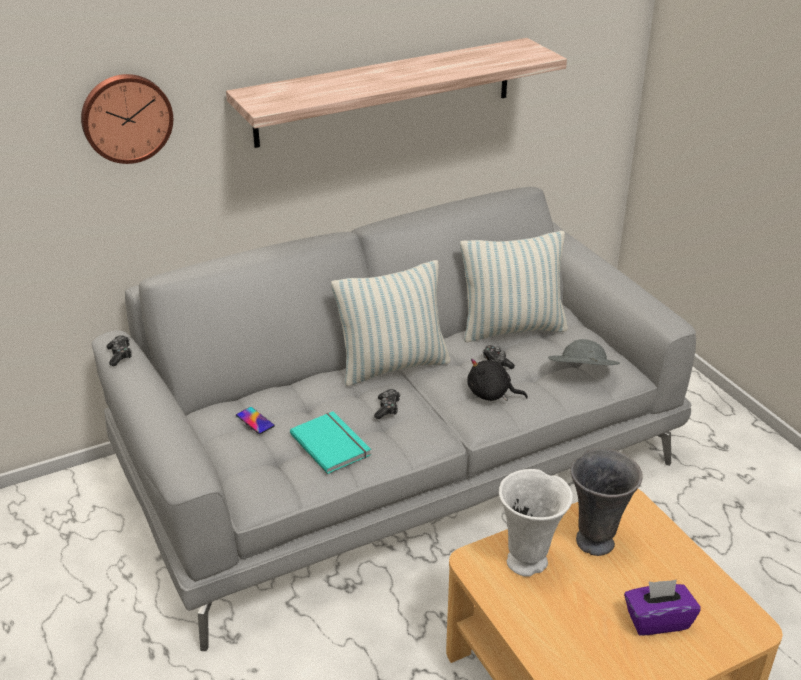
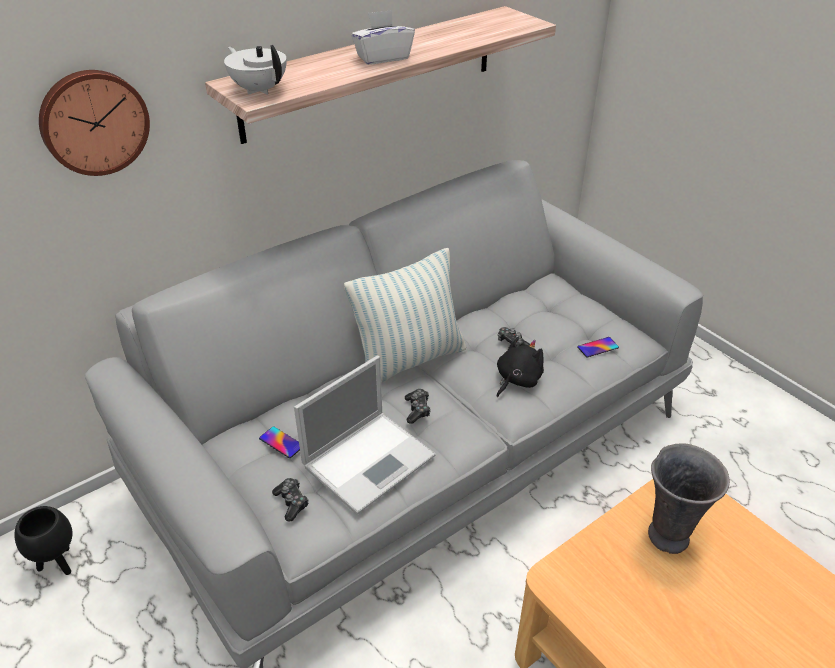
camera: 10 degrees left, 5 degrees up
(45, 518) = (58, 563): none -> black planter
(120, 355) = (120, 388): game controller -> game controller (292, 502)
(270, 100) = (259, 90): none -> white teapot
(332, 443) = (370, 459): turquoise book -> laptop
(389, 79) = (383, 57): none -> white tissue box
(491, 394) = (517, 379): black plush toy -> black plush toy turned 120 degrees clockwise
(512, 328) = (516, 305): pillow -> none
(528, 562) = (610, 572): white vase -> none
(581, 374) = (598, 347): grey hat -> phone
(657, 620) = (761, 623): purple tissue box -> none

